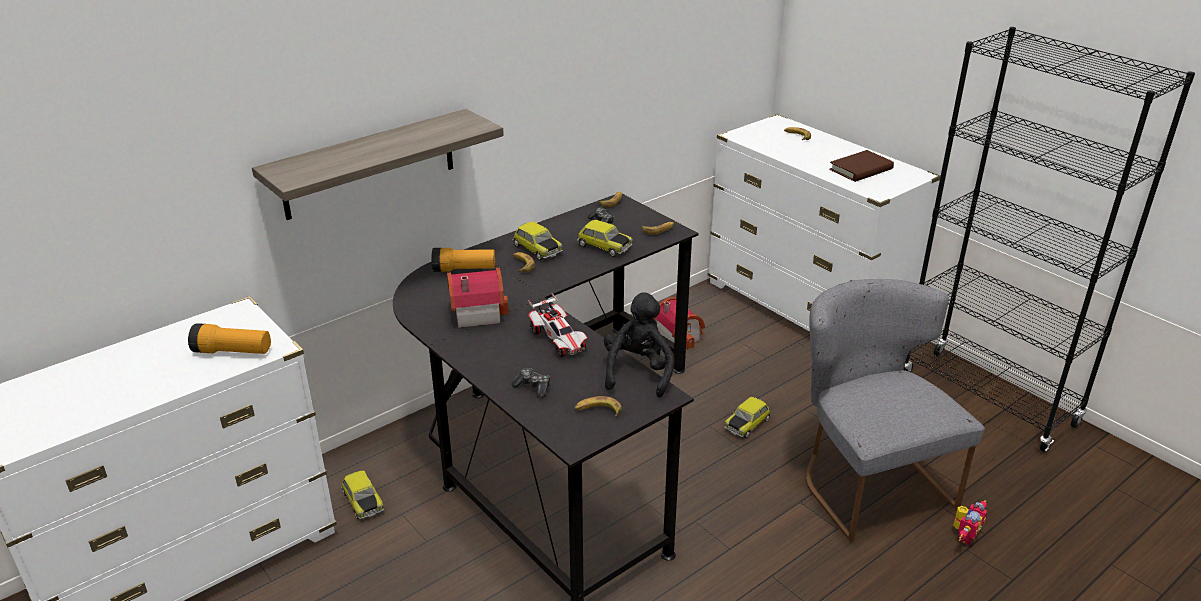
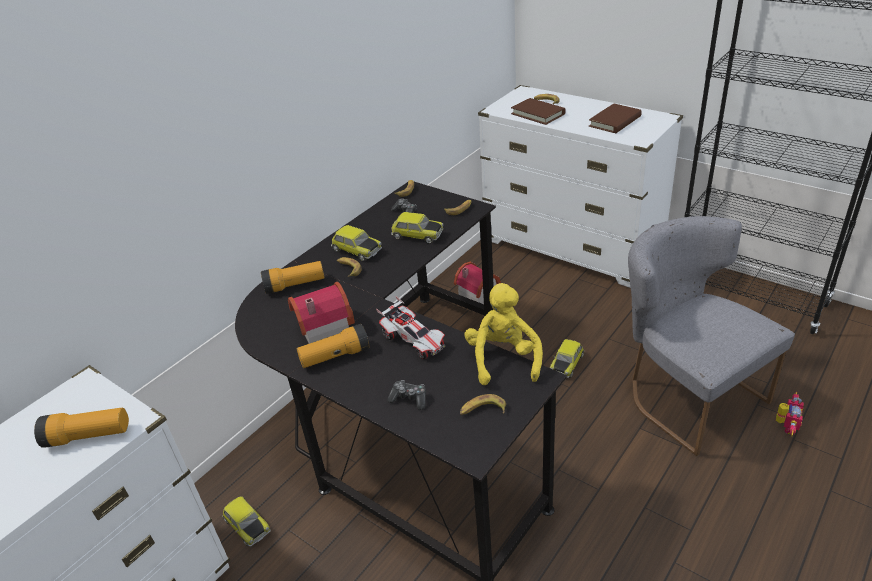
camera: 10 degrees left, 5 degrees up
(369, 164) = (183, 204): shelf -> none
(478, 338) = (335, 356): none -> flashlight
(638, 372) = (503, 359): black plush toy -> yellow plush toy
(781, 147) = (538, 114): none -> brown book

